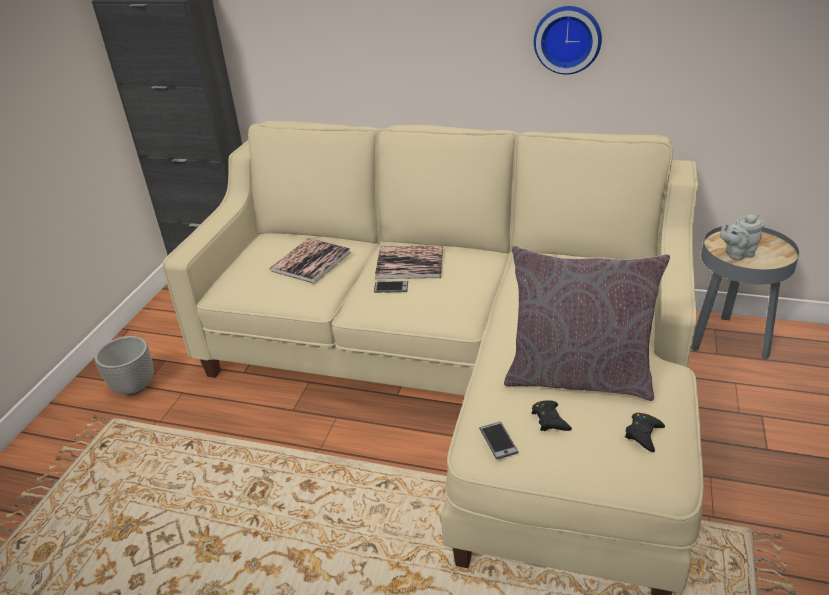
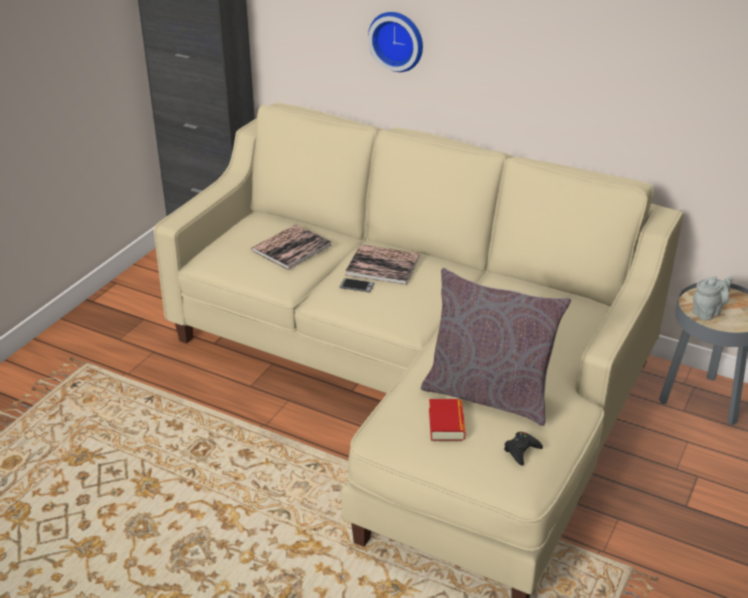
camera: 10 degrees right, 0 degrees up
(133, 387) = (110, 338): planter -> none
(498, 441) = (396, 432): phone -> none
(550, 420) = (446, 424): black game controller -> book
(567, 39) = (570, 73): wall clock -> wall clock (397, 40)
(737, 254) = (708, 312): grey teapot -> grey teapot turned 150 degrees clockwise

